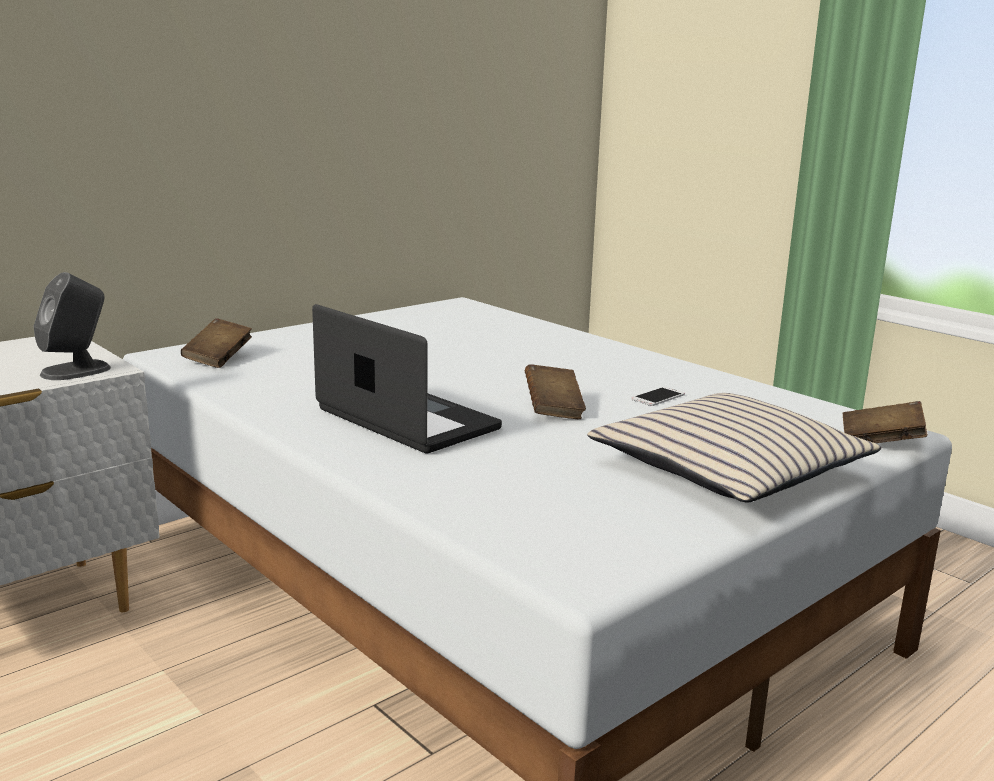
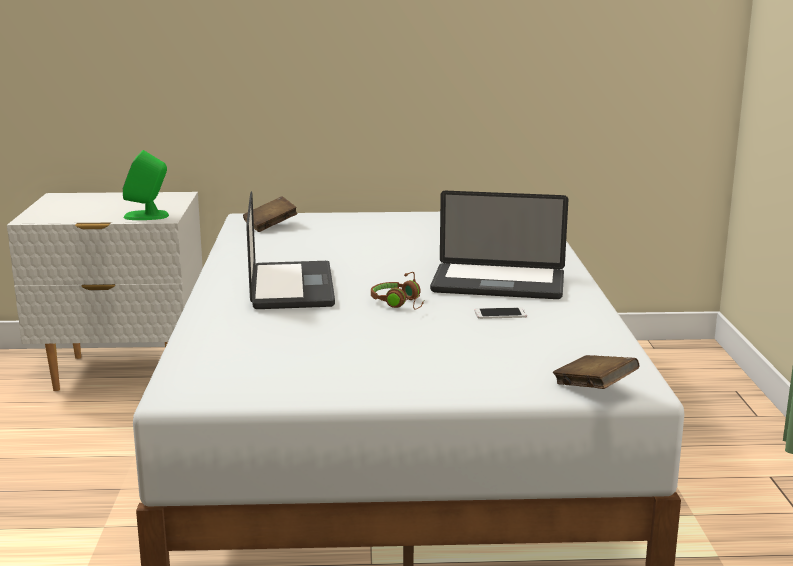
camera: 40 degrees right, 0 degrees up
(77, 370) = (147, 216): grey speaker -> green speaker
(553, 409) = (400, 303): brown book -> brown headphones
(589, 370) = (498, 284): none -> laptop
(728, 470) = (418, 370): beige pillow -> none

